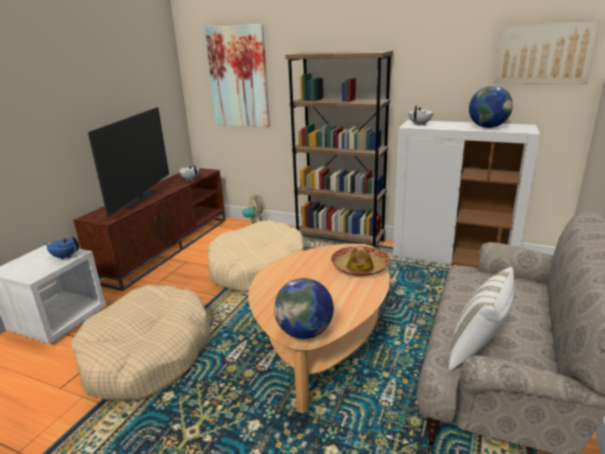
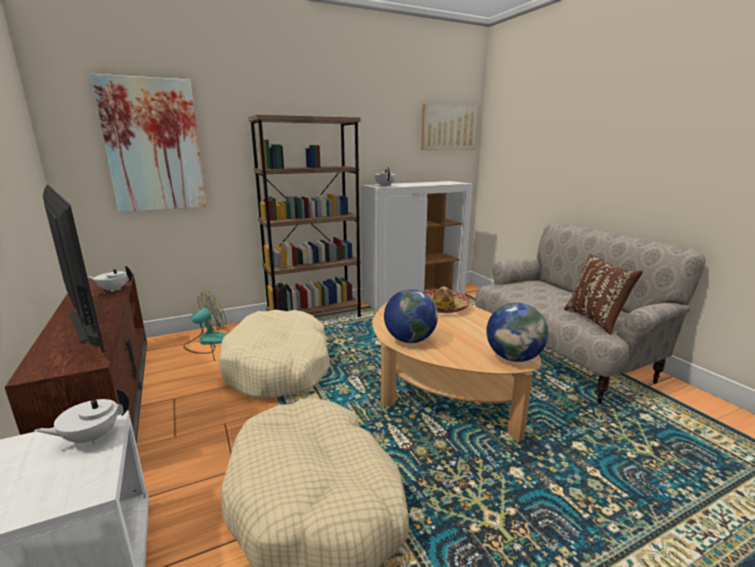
camera: 50 degrees left, 5 degrees down
(65, 256) = (91, 437): blue teapot -> white teapot
(477, 351) = (595, 320): white pillow -> brown pillow
(487, 127) = (432, 183): globe -> globe (409, 340)

